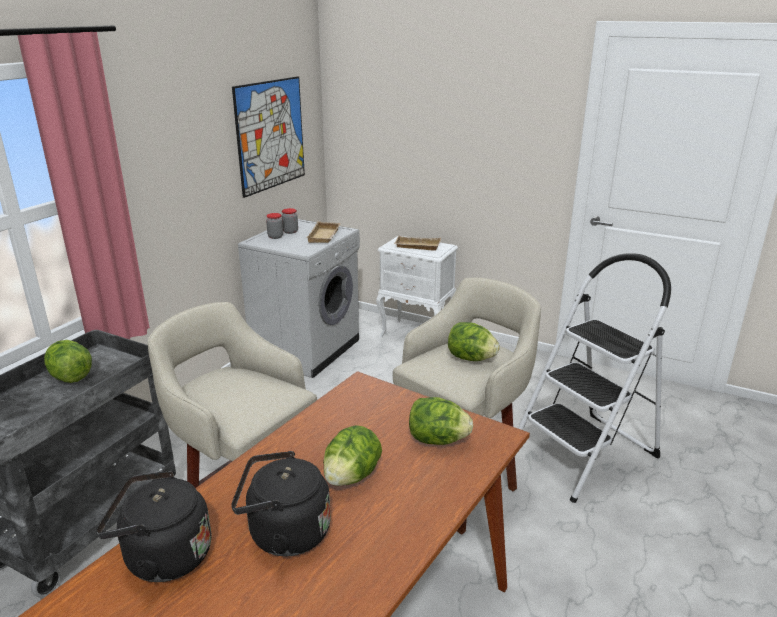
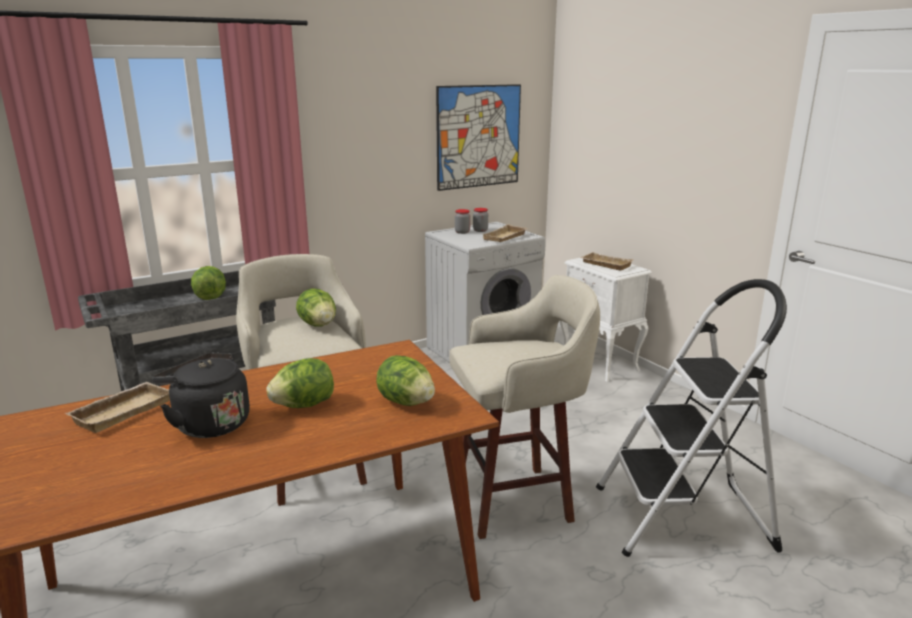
camera: 30 degrees right, 5 degrees down
(163, 557) = (122, 411): black kettle -> beige tray
(470, 358) = (525, 354): lettuce -> lettuce (318, 325)

